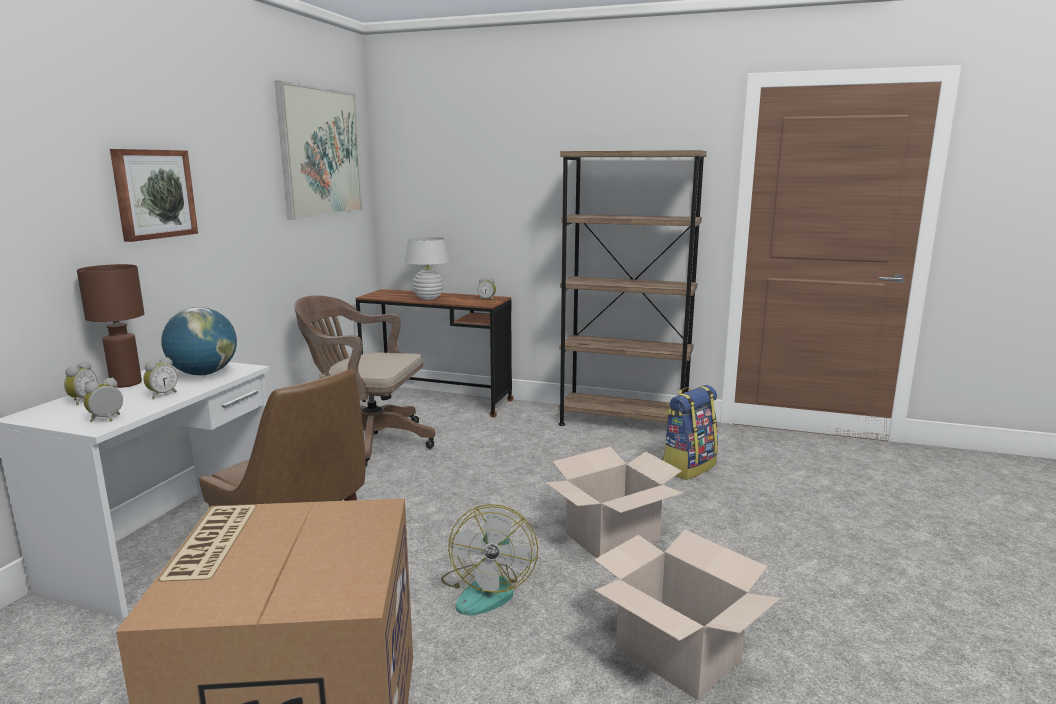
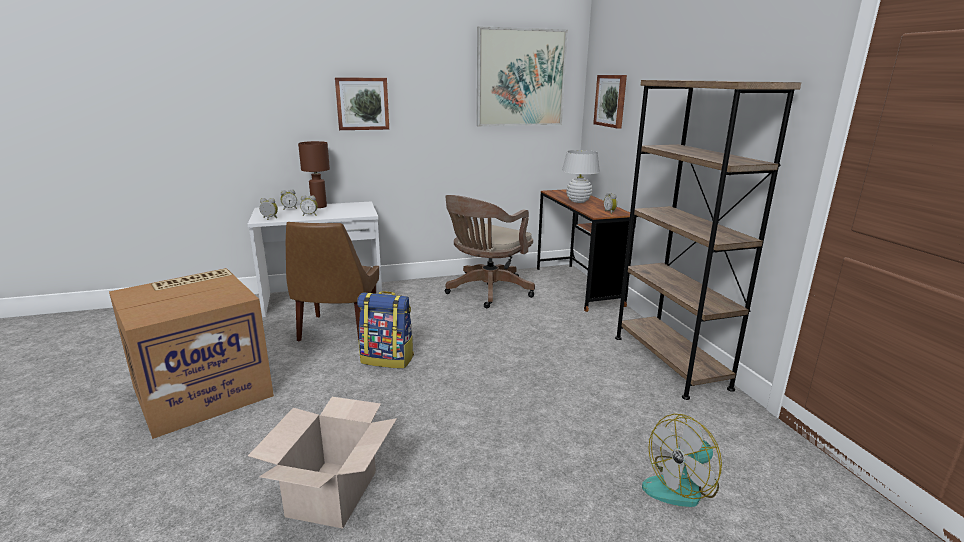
camera: 55 degrees right, 5 degrees up
(204, 374) = (348, 211): globe -> none
(367, 441) = (486, 292): brown office chair -> brown office chair turned 120 degrees counterclockwise
(434, 178) = (611, 101): none -> picture
(487, 589) = (355, 393): fan -> fan (681, 487)
(612, 536) = (464, 417): cardboard box -> none
(688, 467) = (632, 418): backpack -> backpack (388, 359)

